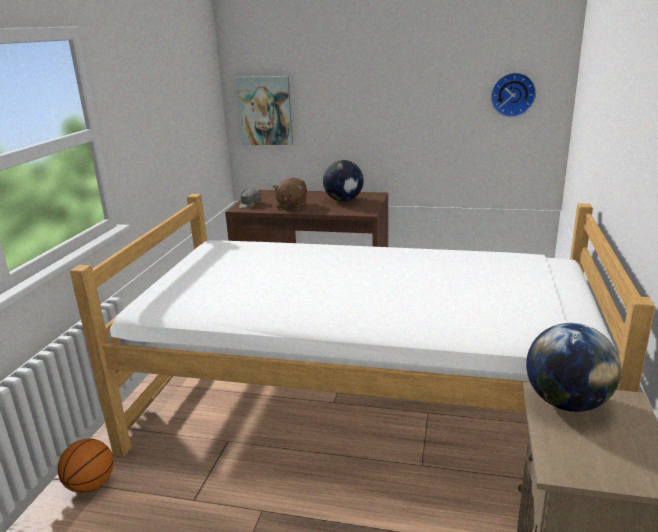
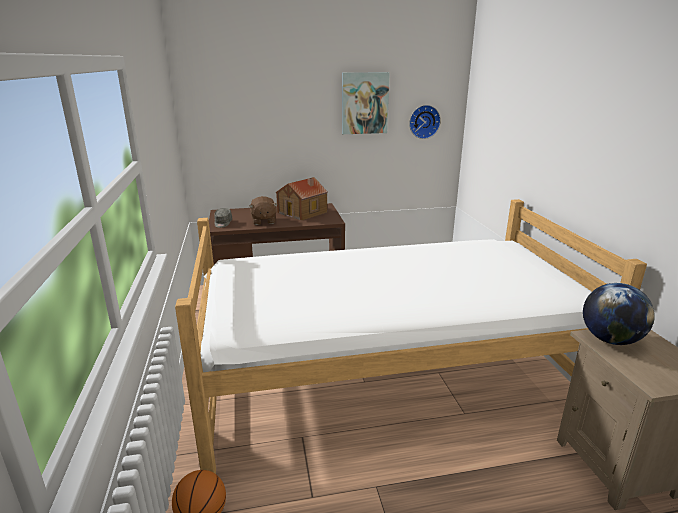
camera: 25 degrees left, 0 degrees up
(265, 110) = (220, 138): picture -> picture (364, 103)
(343, 200) = (303, 212): globe -> toy house

